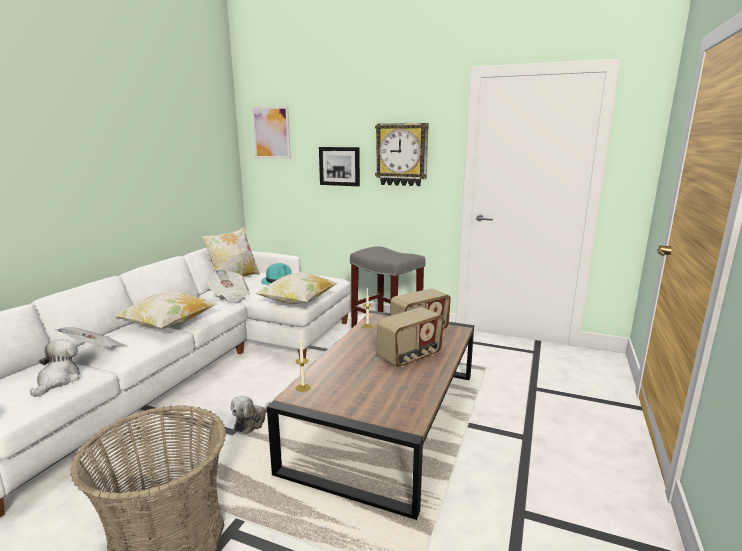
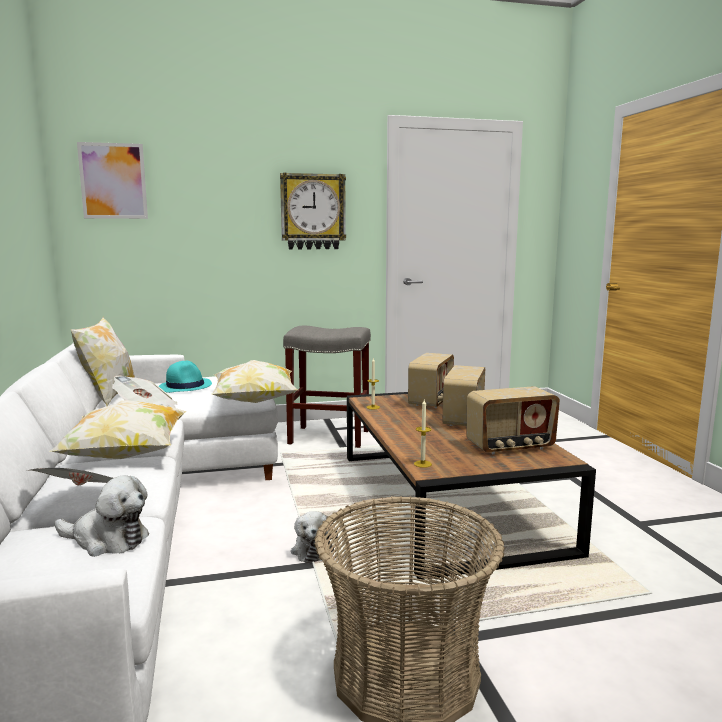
camera: 35 degrees left, 5 degrees down
(58, 380) = (107, 540): plush toy -> plush toy turned 135 degrees clockwise
(339, 166) = (227, 227): picture -> none
(392, 395) = (510, 447): none -> radio

